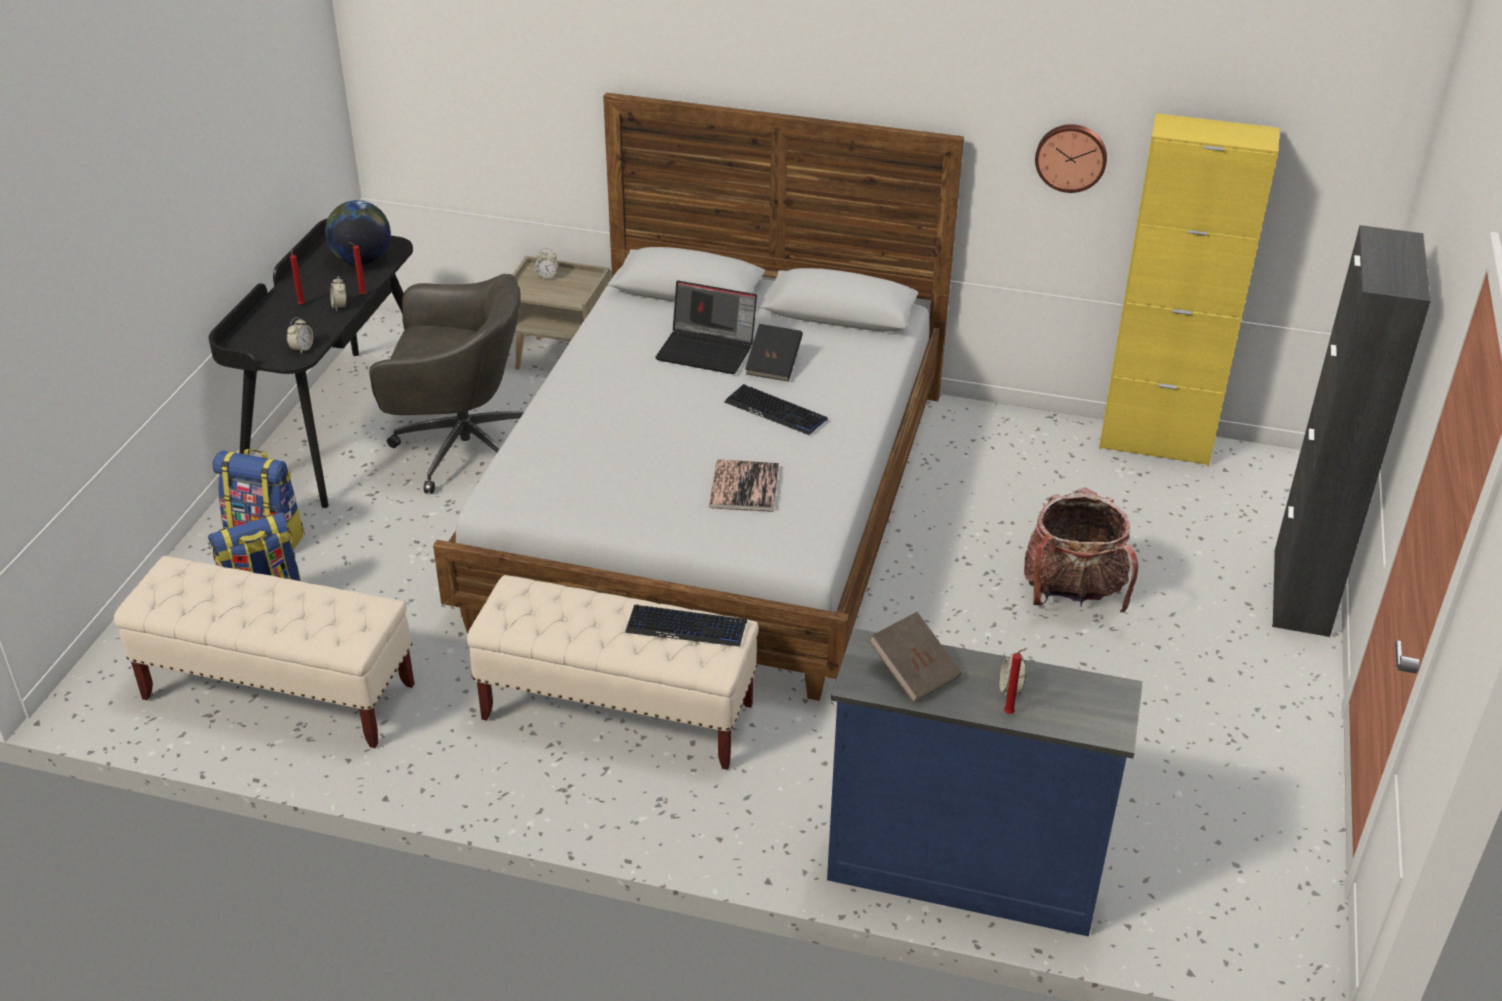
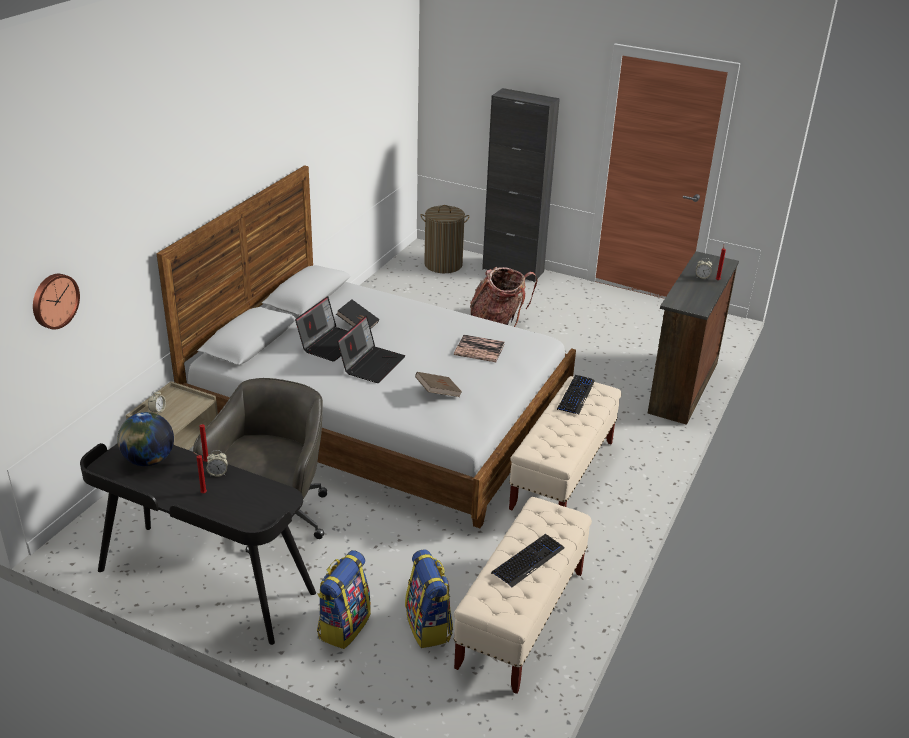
camera: 80 degrees left, 5 degrees down
(302, 348) = (274, 494): alarm clock -> none
(661, 392) = (372, 364): none -> laptop
(776, 411) = (408, 330): keyboard -> keyboard (528, 561)
(914, 671) = (691, 295): brown book -> brown book (438, 393)
(961, 871) = (681, 387): blue dresser -> brown dresser
(1071, 157) = (335, 150): wall clock -> wall clock (54, 300)
(1155, 443) = (387, 277): yellow cabinet -> none
(1254, 501) = (443, 264): none -> laundry basket

